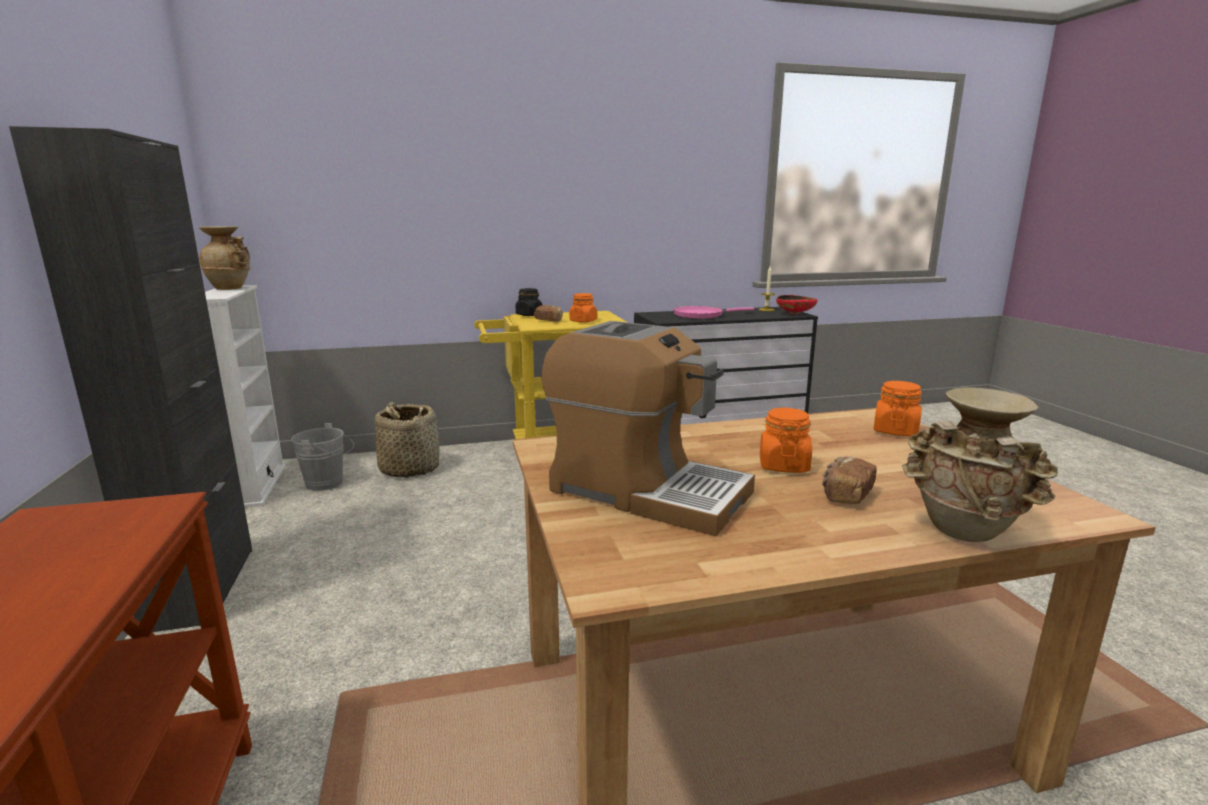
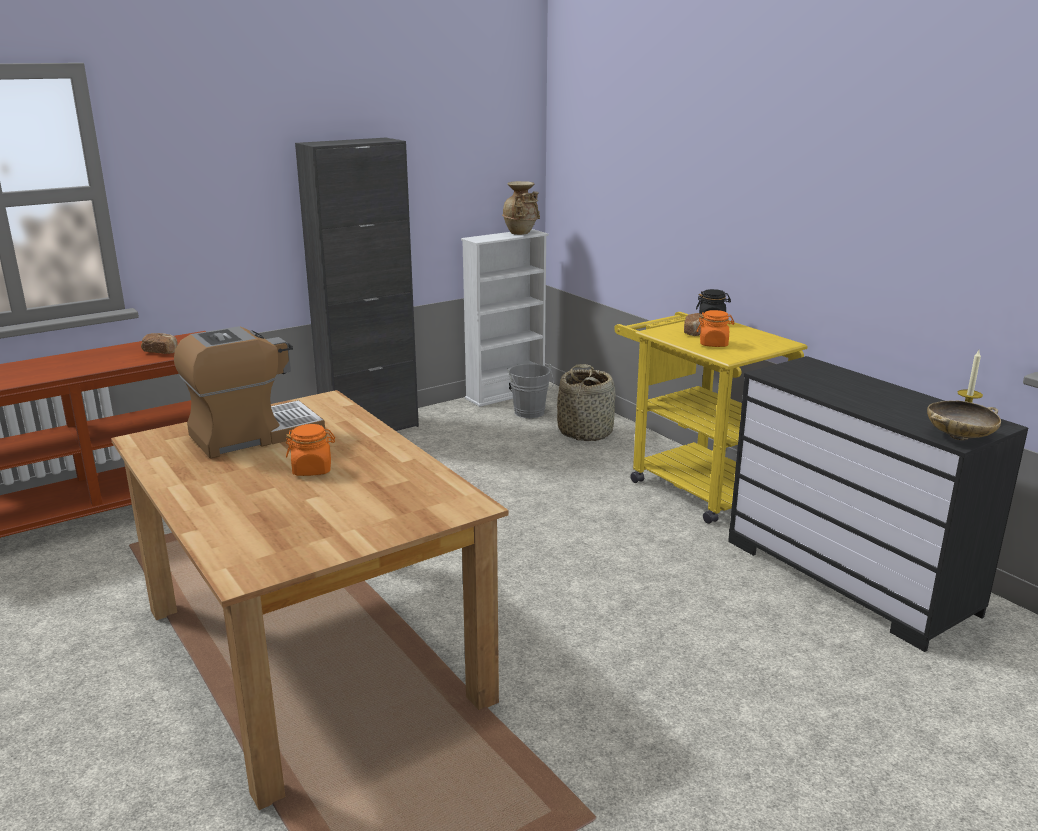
camera: 70 degrees right, 5 degrees up
(646, 491) = (254, 434): coffee machine -> coffee machine turned 135 degrees counterclockwise
(701, 315) = (841, 387): pink frying pan -> none
(795, 313) = (959, 437): red bowl -> beige bowl
(845, 495) = (260, 490): bread -> bread (161, 352)
(895, 431) = (423, 511): orange jar -> none
(964, 532) = (203, 526): beige vase -> none

